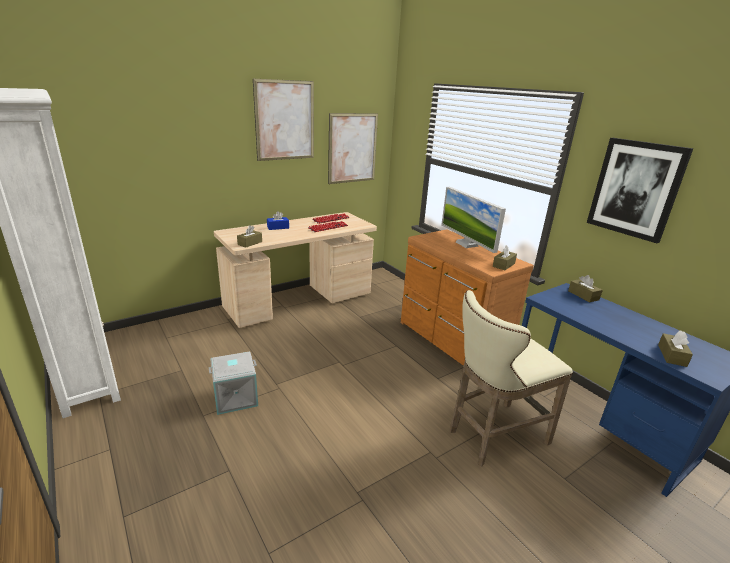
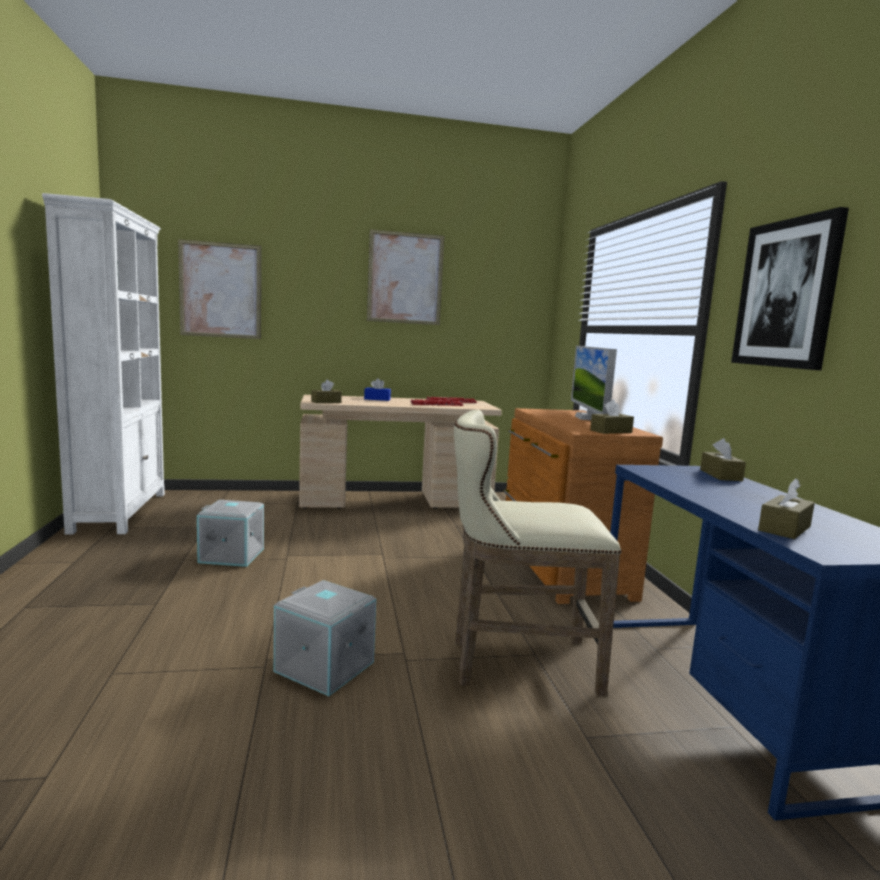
camera: 25 degrees right, 15 degrees down
(352, 148) = (495, 320): picture -> picture (220, 290)
(397, 485) = (323, 667): none -> grey storage box

